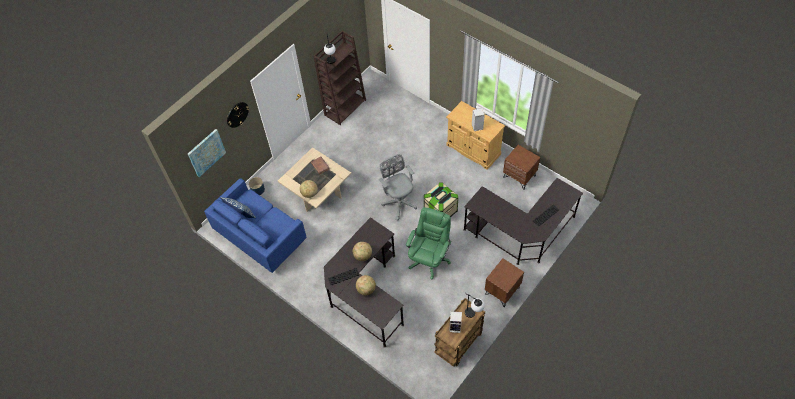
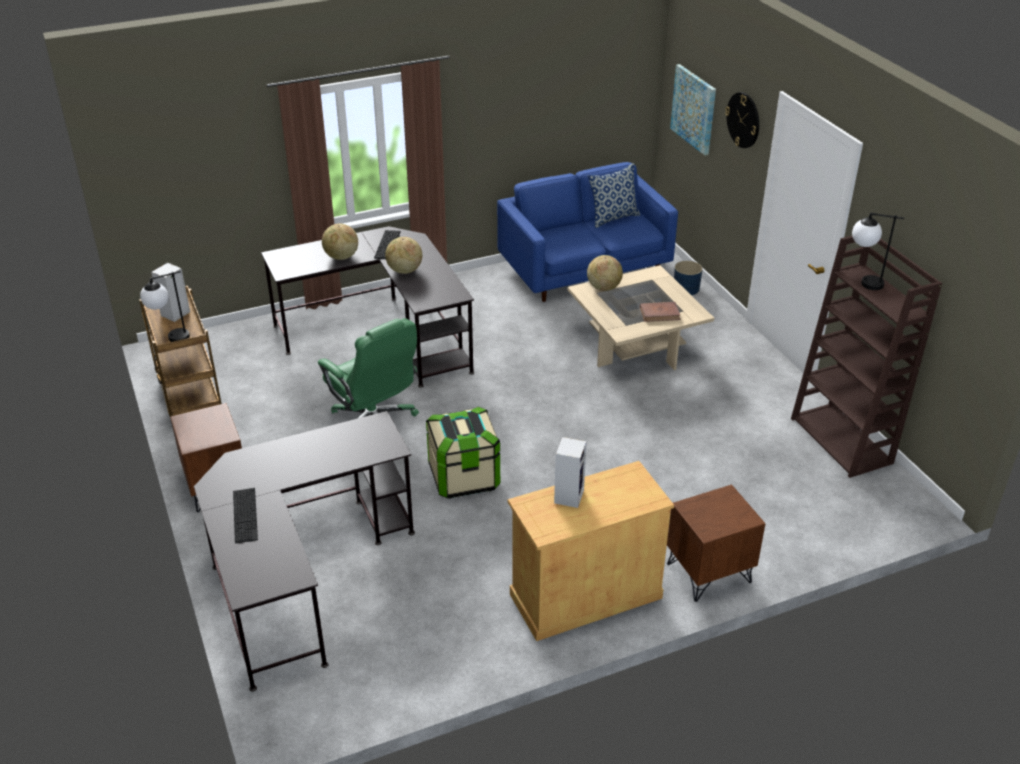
camera: 115 degrees right, 20 degrees down
(399, 201) = (532, 431): grey office chair -> none
(519, 176) = (445, 644): brown nightstand -> brown nightstand (709, 574)

